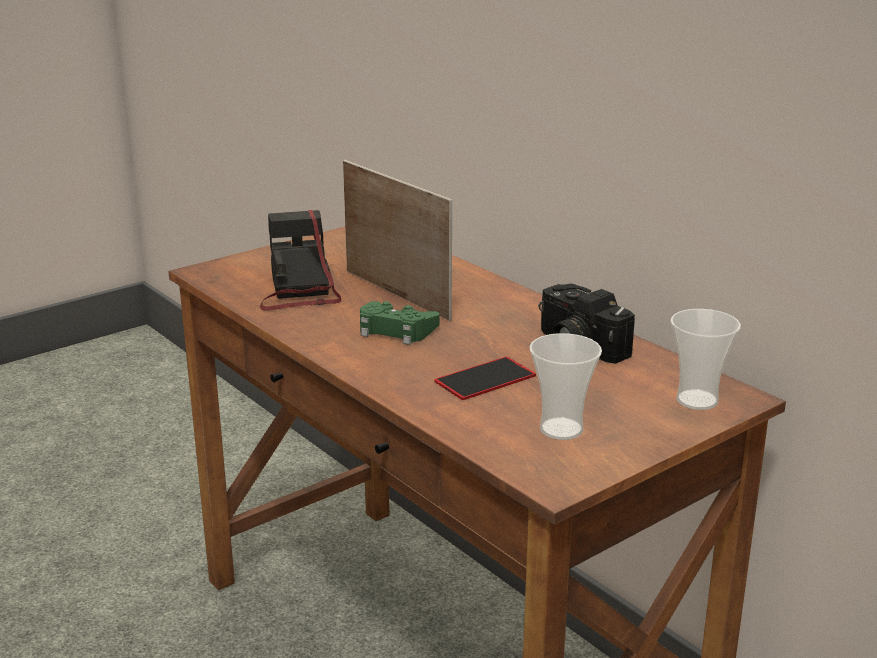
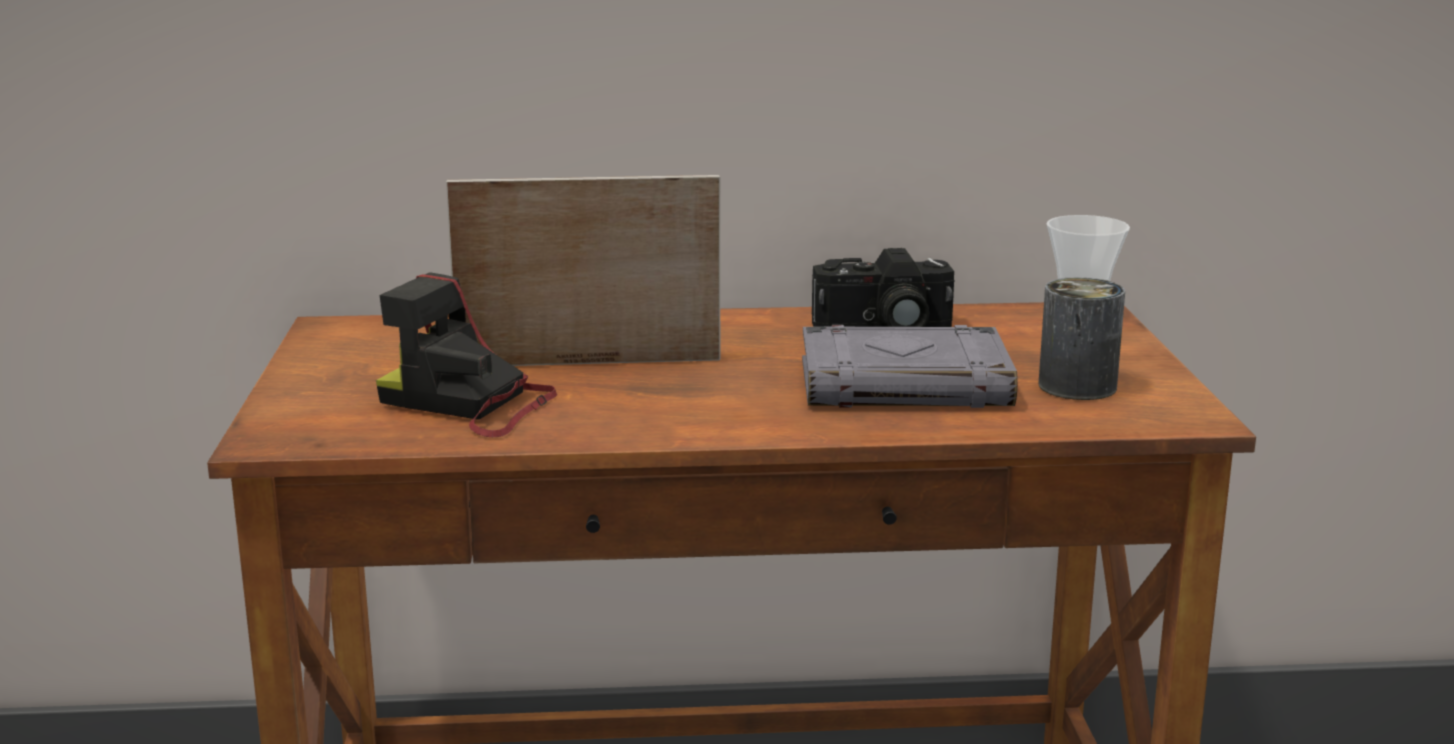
camera: 55 degrees left, 5 degrees down
(395, 330) = (700, 389): green game controller -> none
(485, 378) = (907, 384): phone -> grey book
(561, 429) = (1077, 386): cup -> can

